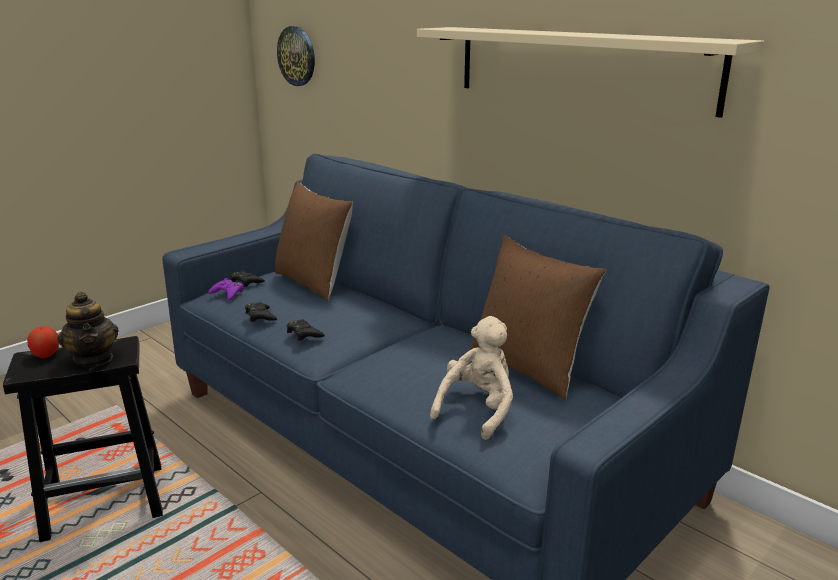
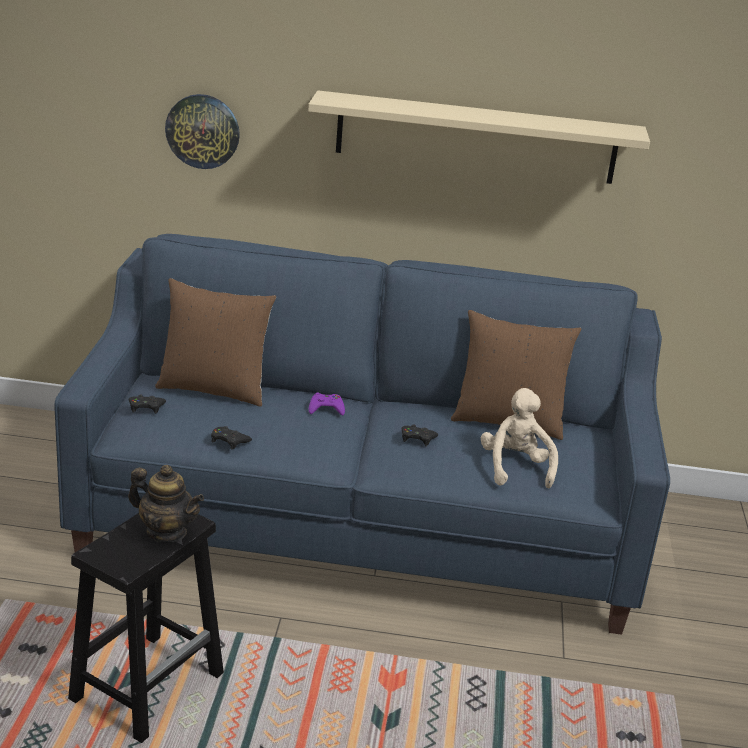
camera: 40 degrees left, 5 degrees up
(46, 355) = (110, 545): apple -> none
(227, 293) = (151, 425): purple game controller -> purple game controller (326, 408)
(297, 56) = (49, 104): wall clock -> wall clock (203, 131)
(304, 334) = (298, 446): black game controller -> black game controller (417, 438)

